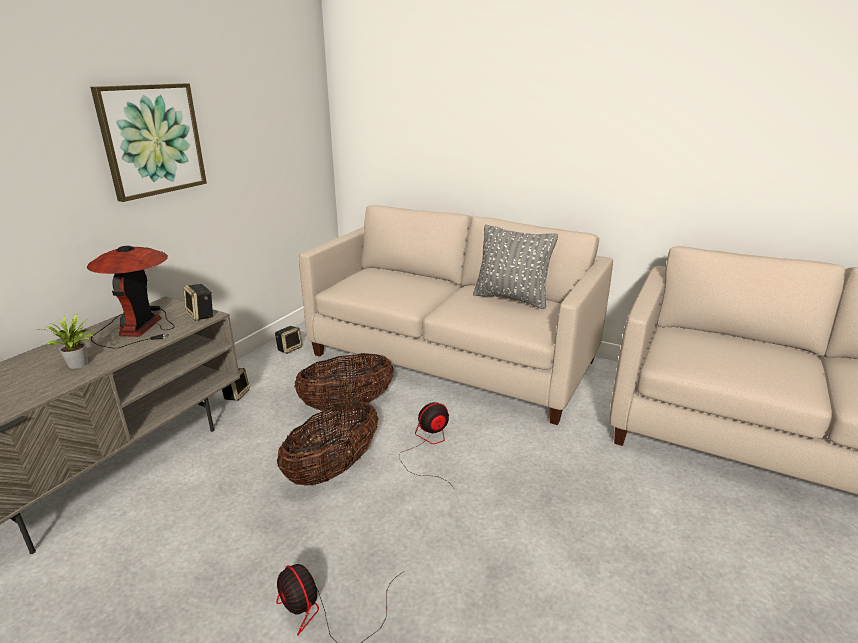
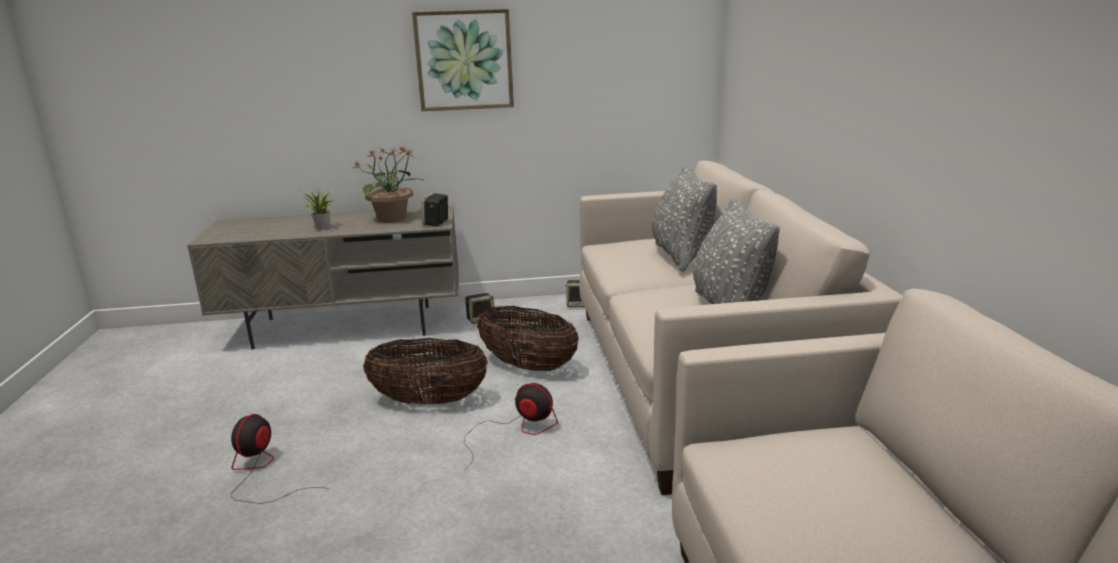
camera: 55 degrees right, 5 degrees down
(139, 327) = (393, 218): table lamp -> potted plant
(412, 278) = (680, 256): none -> grey pillow

